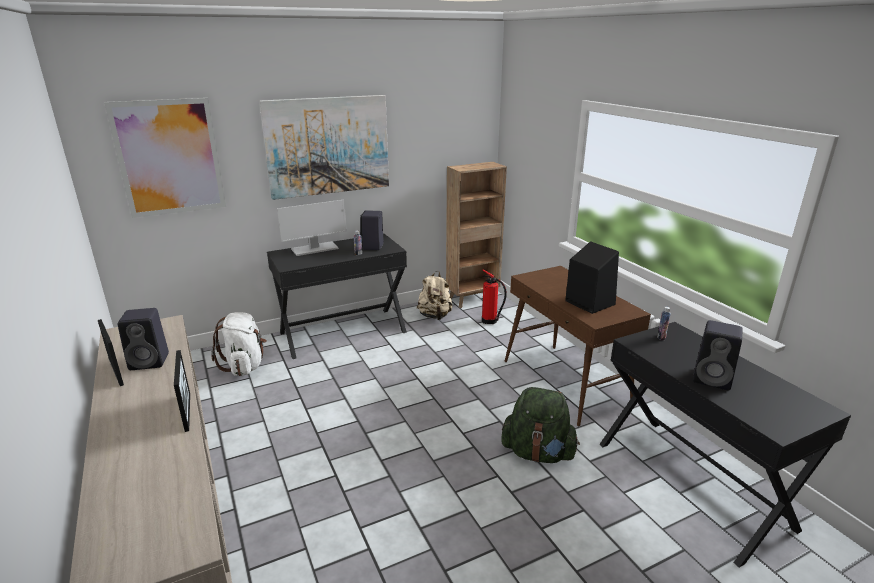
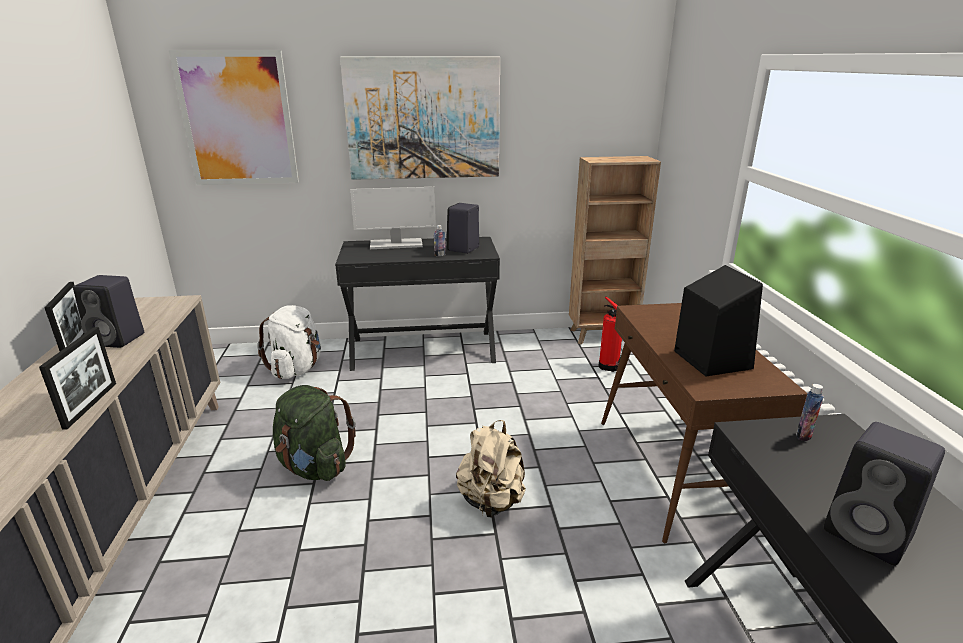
camera: 20 degrees right, 0 degrees up
(435, 316) = (542, 349): beige backpack -> beige backpack (492, 501)
(538, 453) = (581, 568): green backpack -> green backpack (314, 466)

